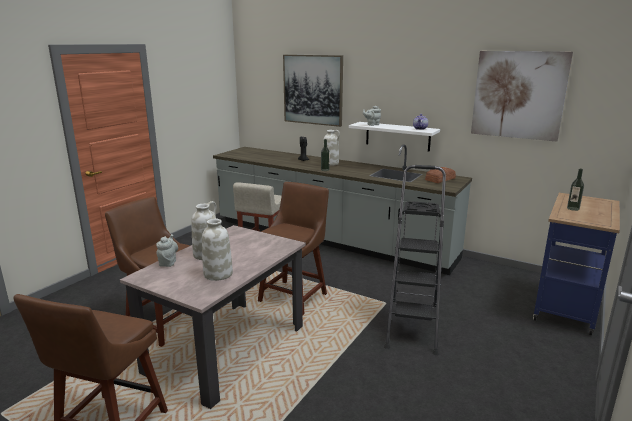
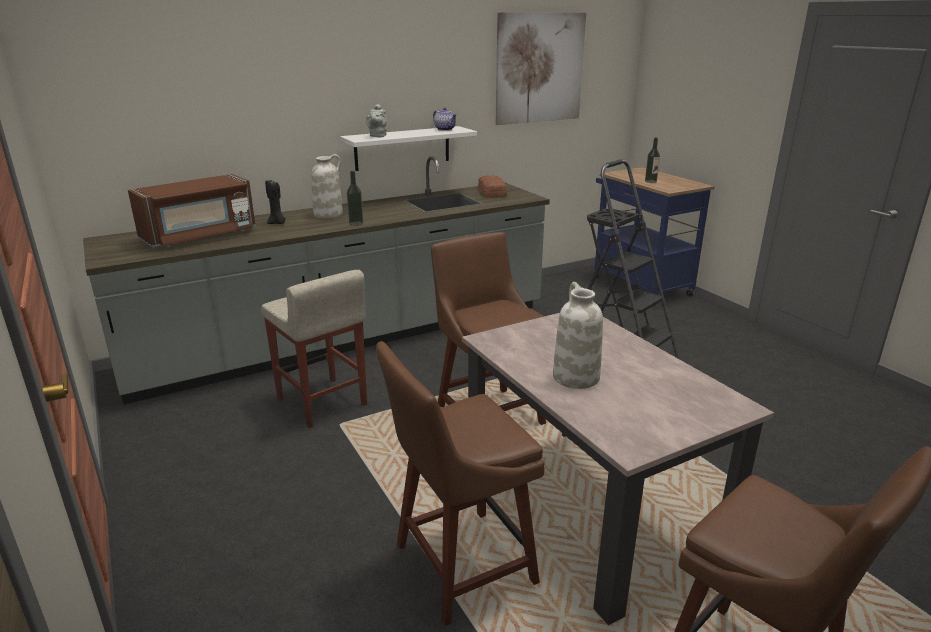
camera: 60 degrees left, 5 degrees up
(168, 262) = (584, 413): grey teapot -> none
(217, 274) = (658, 381): white vase -> none
(268, 156) = (200, 236): none -> brown microwave
(313, 90) = (241, 91): picture -> none

